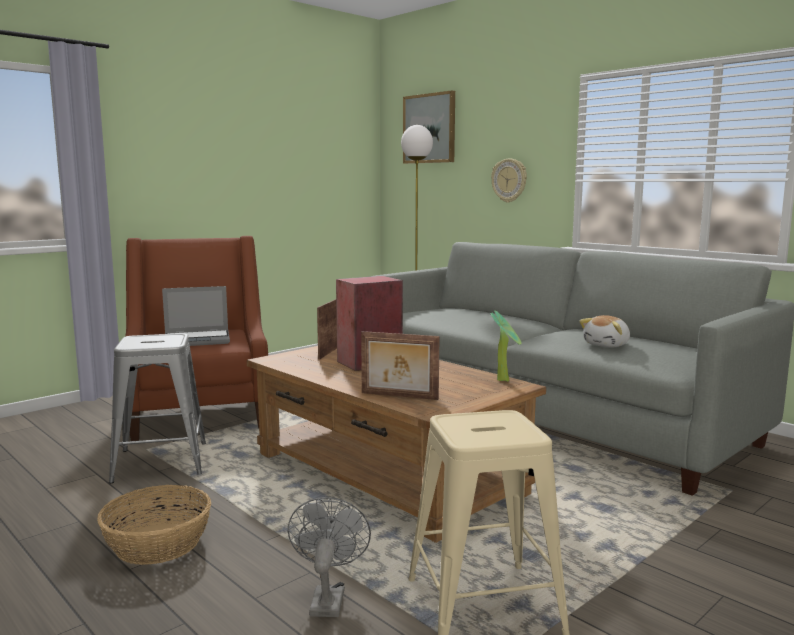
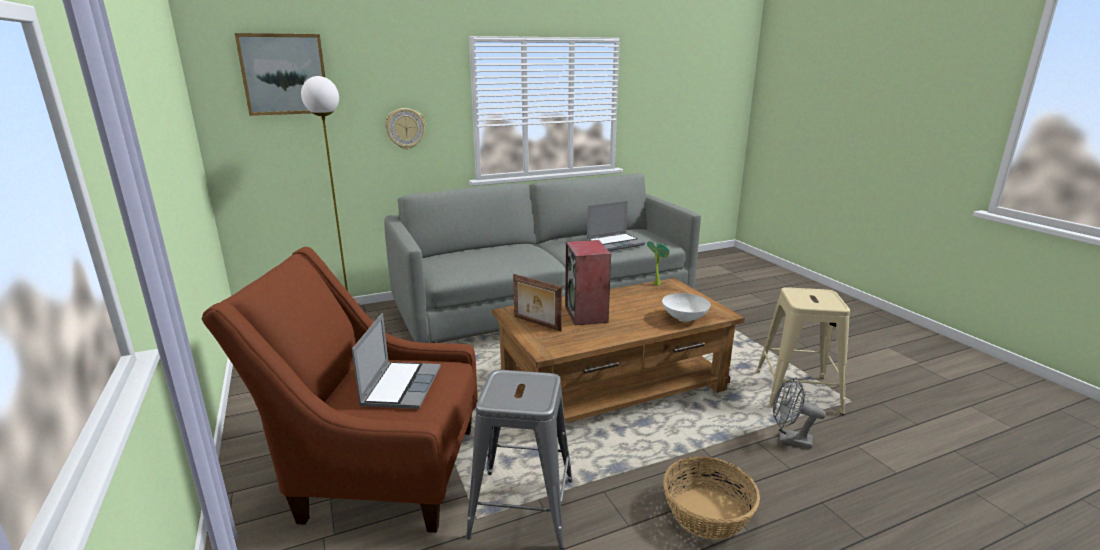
camera: 70 degrees left, 10 degrees up
(399, 396) = (684, 318): picture frame -> white bowl
(607, 345) = (615, 243): plush toy -> laptop

